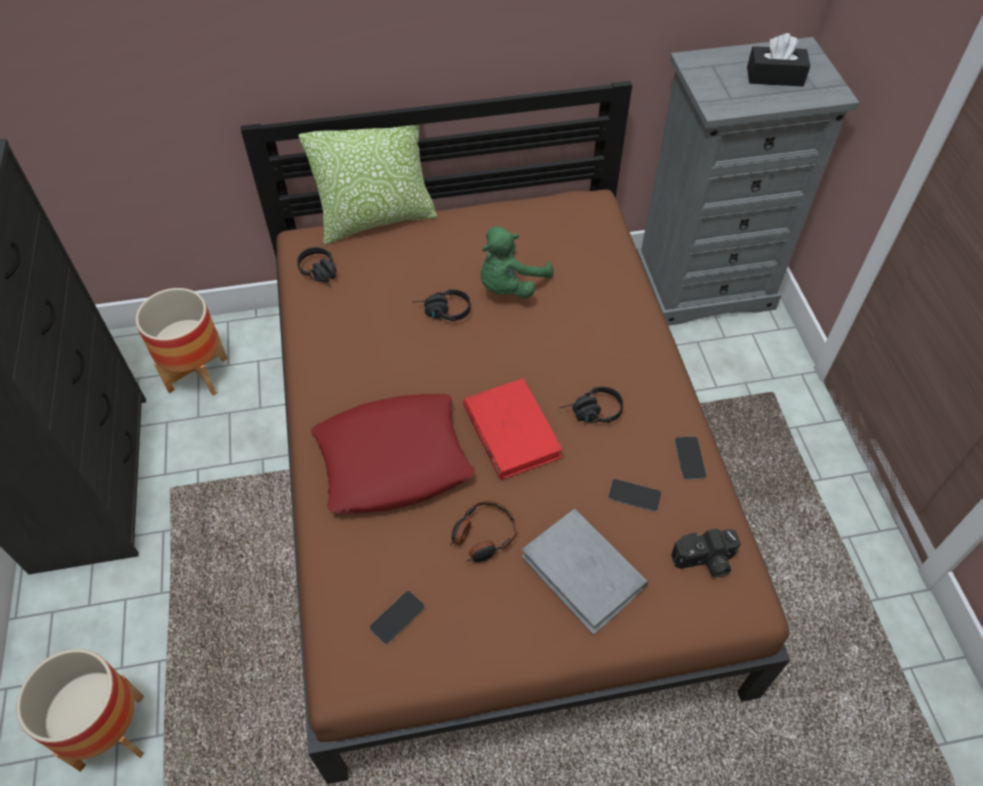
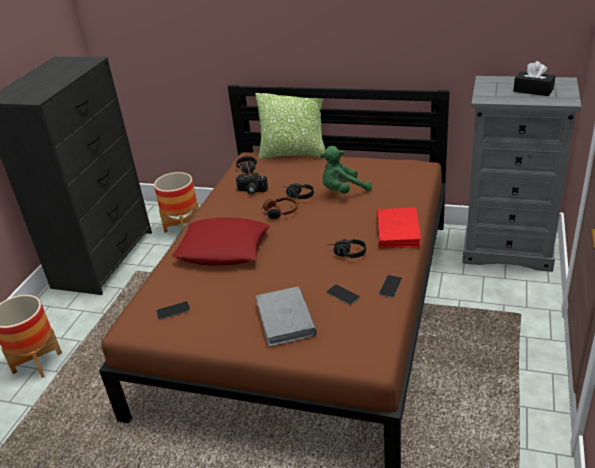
camera: 30 degrees right, 20 degrees down
(483, 536) = (243, 290): headphones -> headphones (280, 212)
(511, 431) = (294, 251): red book -> red book (398, 231)
(705, 561) = (361, 334): camera -> camera (251, 191)

